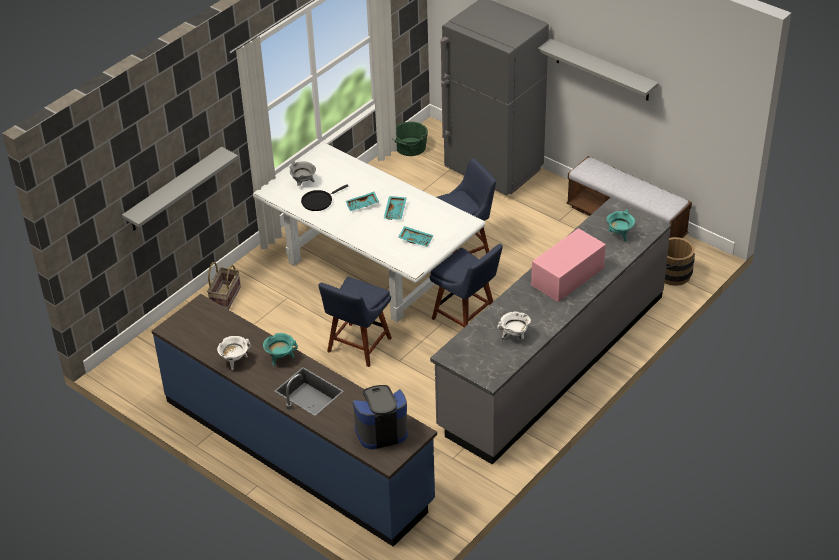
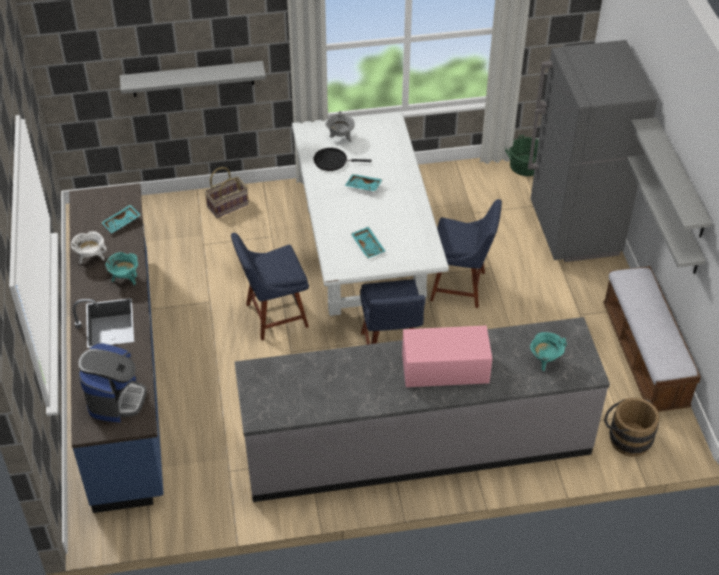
camera: 40 degrees right, 5 degrees up
(381, 431) = (116, 399): coffee machine -> coffee machine turned 75 degrees clockwise
(396, 211) = (383, 209): turquoise tray -> turquoise tray (122, 223)
(514, 336) = (327, 392): white cooking pot -> none
(606, 101) = (674, 216): none -> grey shelf

